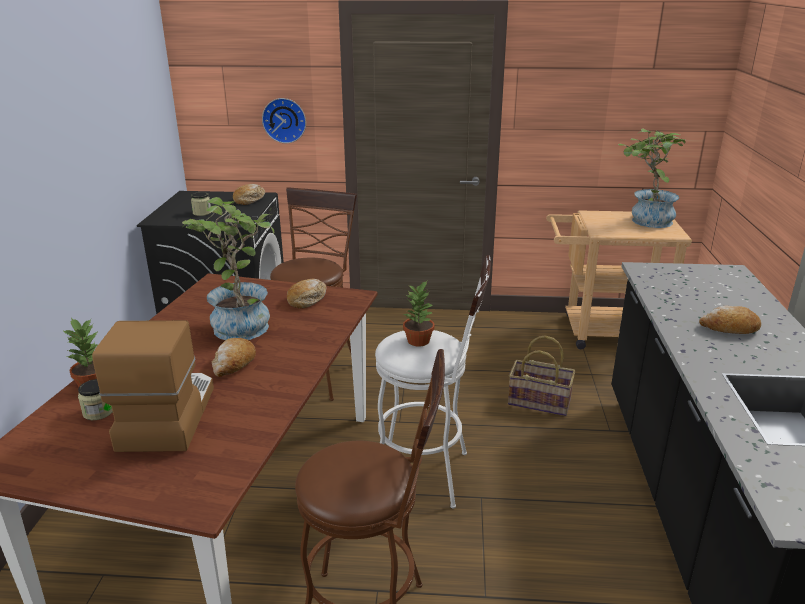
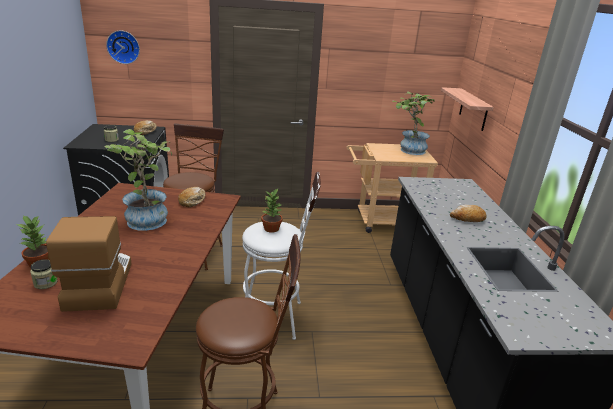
camera: 10 degrees left, 0 degrees up
(234, 364) = (144, 246): bread -> none
(284, 120) = (170, 76): wall clock -> wall clock (123, 47)
(539, 401) = (345, 267): basket -> none
(750, 154) = (473, 109): none -> shelf

